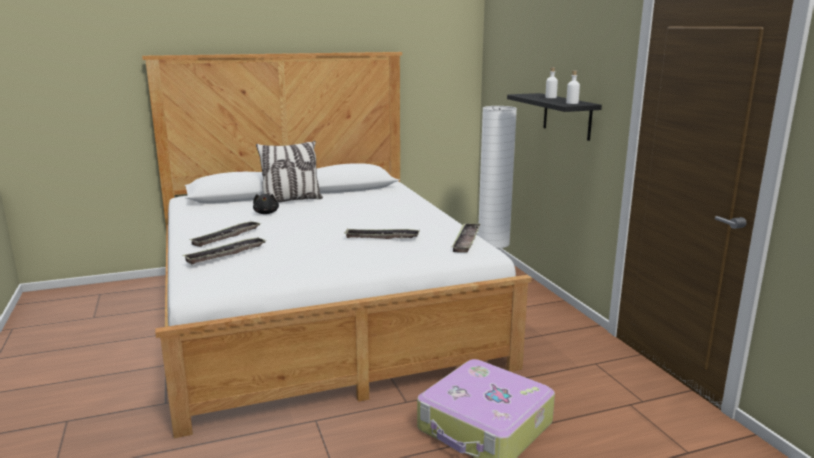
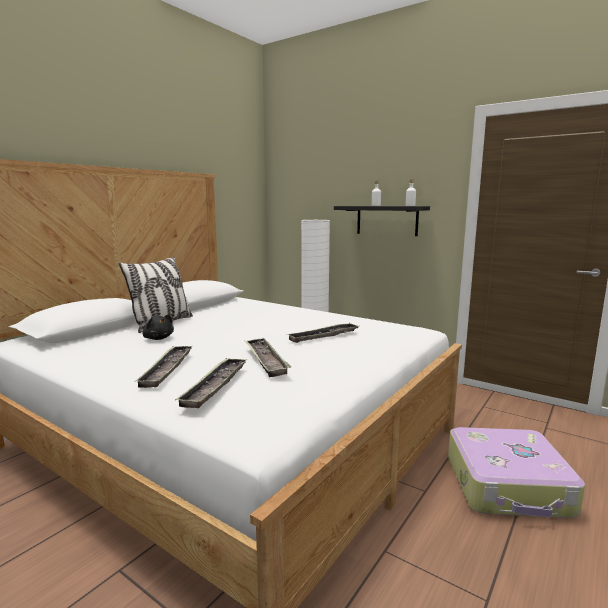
camera: 35 degrees left, 5 degrees down
(466, 241) = (391, 325): tray -> tray (265, 360)

